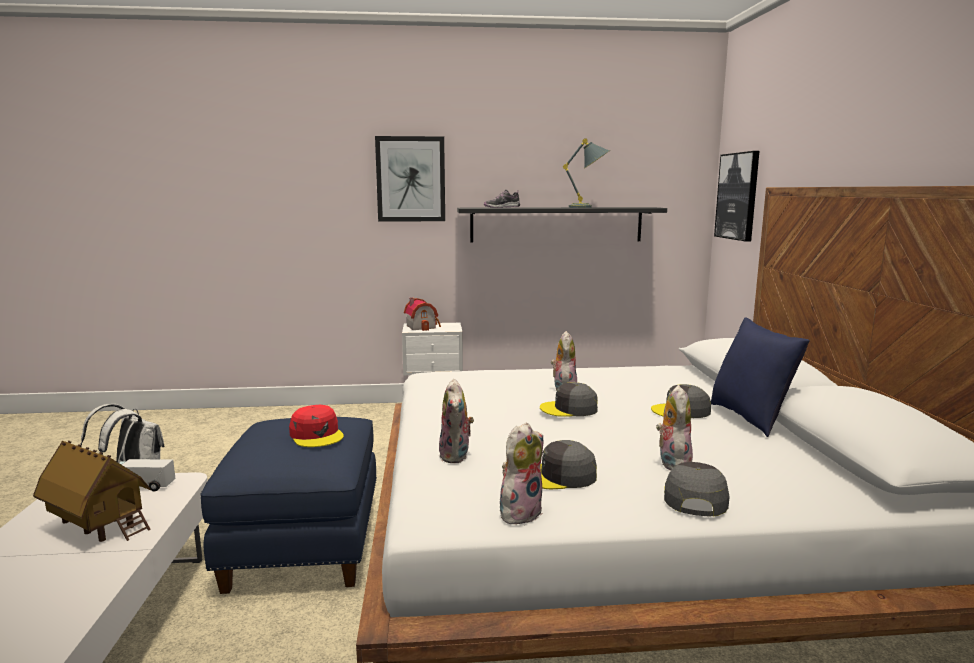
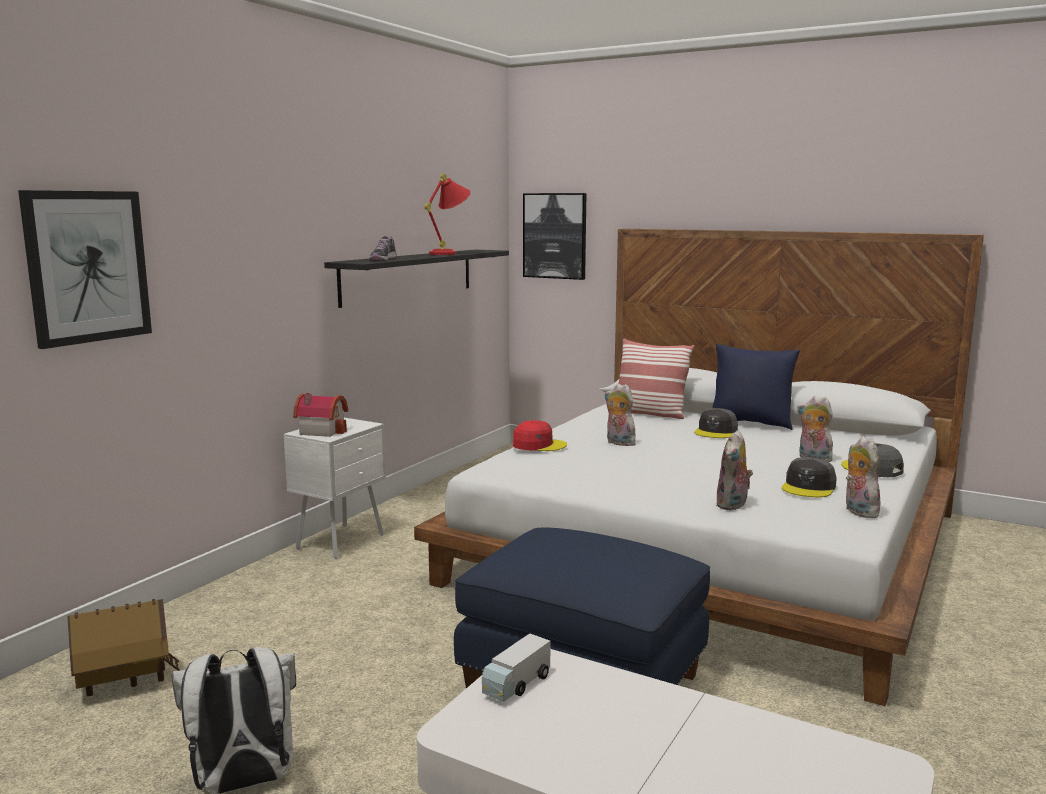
camera: 55 degrees left, 0 degrees up
(99, 526) = (614, 719): toy house -> toy house (125, 682)
(317, 435) = (602, 543): red cap -> red cap (538, 445)
(410, 179) = (275, 225): picture -> picture (87, 266)
(456, 456) = (733, 505): plush toy -> plush toy turned 90 degrees clockwise
(569, 409) = (673, 453): grey cap -> none
(588, 207) = (450, 253): grey table lamp -> red table lamp
(687, 381) = (649, 413): none -> pillow

